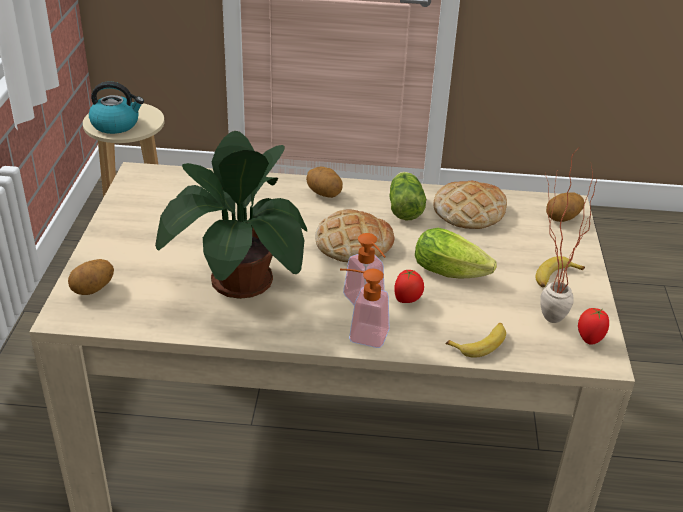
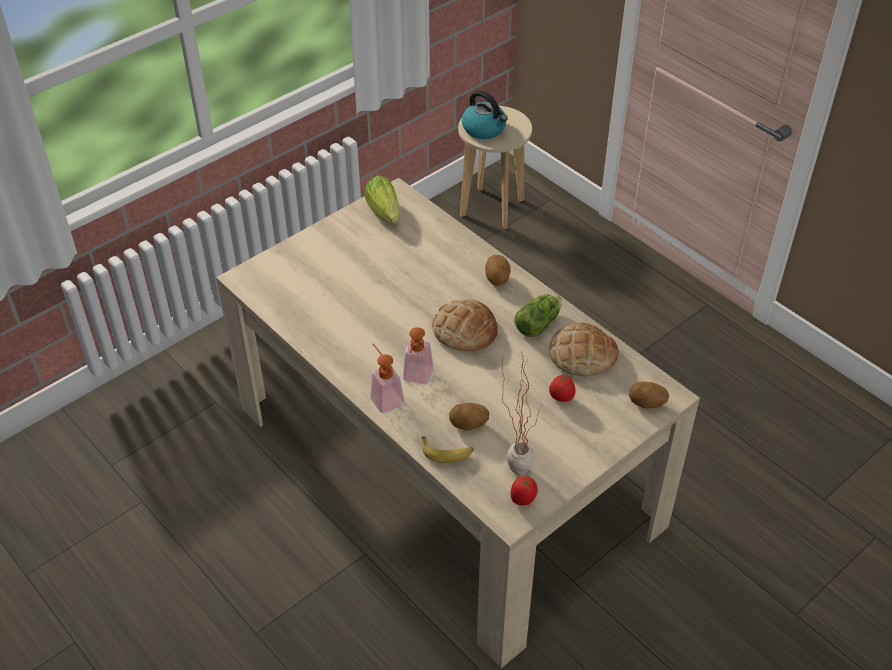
camera: 45 degrees right, 10 degrees up
(93, 290) = (275, 269): potato -> potato (468, 425)
(239, 282) = (359, 315): potted plant -> none
(407, 300) = (443, 393): tomato -> tomato (561, 398)
(453, 272) = (501, 394): lettuce -> lettuce (385, 213)
(555, 278) = (567, 443): banana -> none

